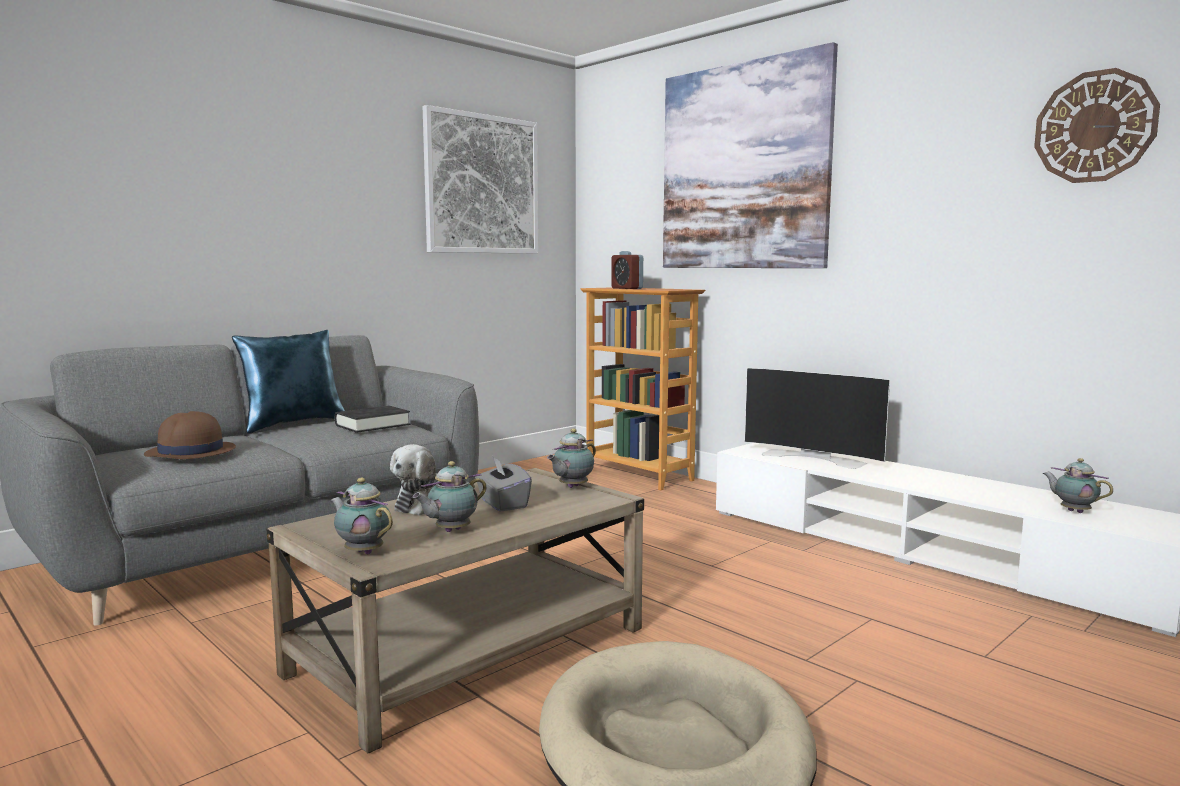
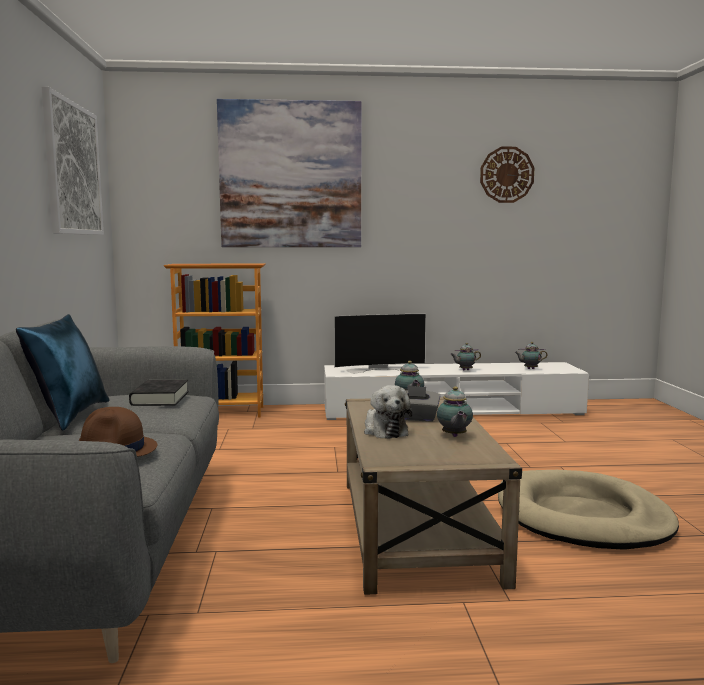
camera: 50 degrees left, 0 degrees up
(363, 552) = (467, 458): teapot -> teapot (464, 370)
(627, 288) = (207, 264): alarm clock -> none

